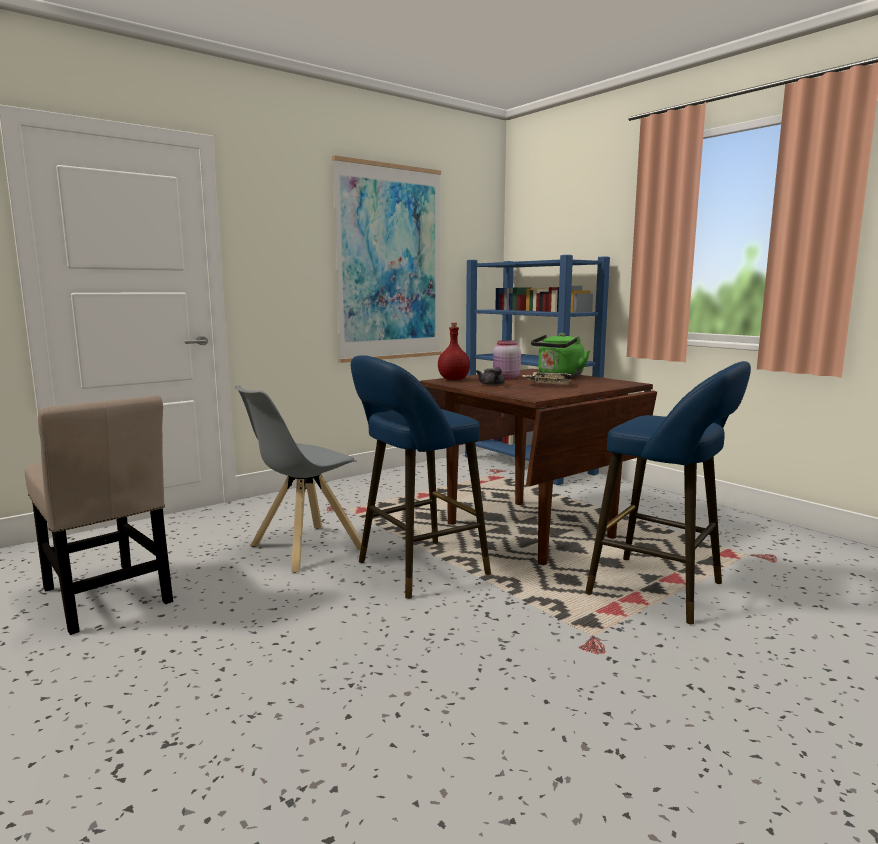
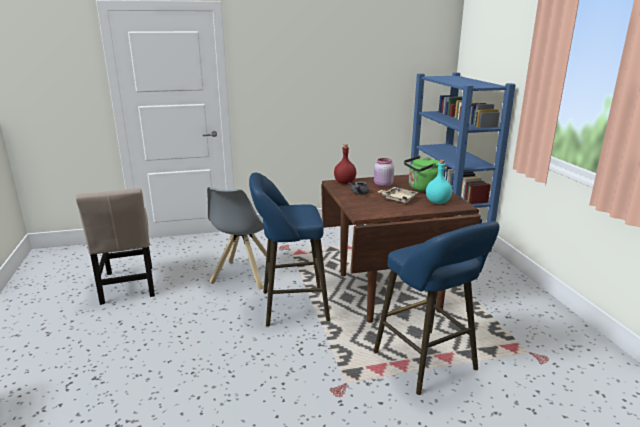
camera: 25 degrees right, 10 degrees up
(304, 548) = (243, 275): grey chair -> grey chair turned 60 degrees counterclockwise
(389, 264) = (352, 78): picture -> none
(599, 383) = (438, 202): none -> turquoise bottle

